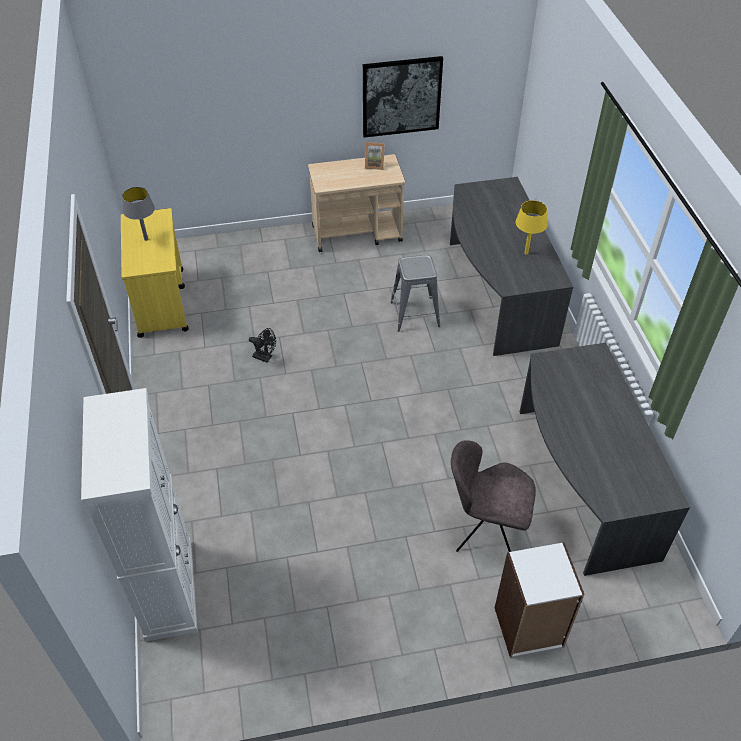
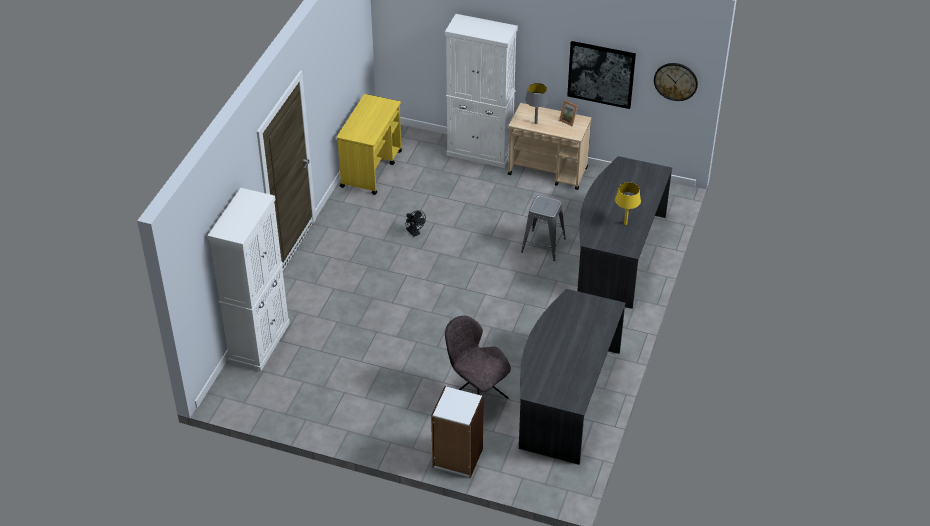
camera: 30 degrees right, 5 degrees down
(146, 239) = (368, 117): grey table lamp -> grey table lamp (535, 123)
(271, 239) = (480, 152): none -> white cabinet
(490, 77) = (675, 81): none -> wall clock

